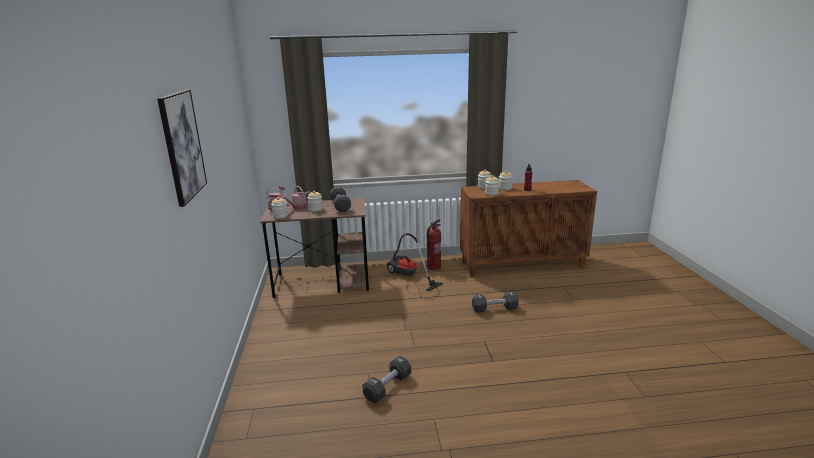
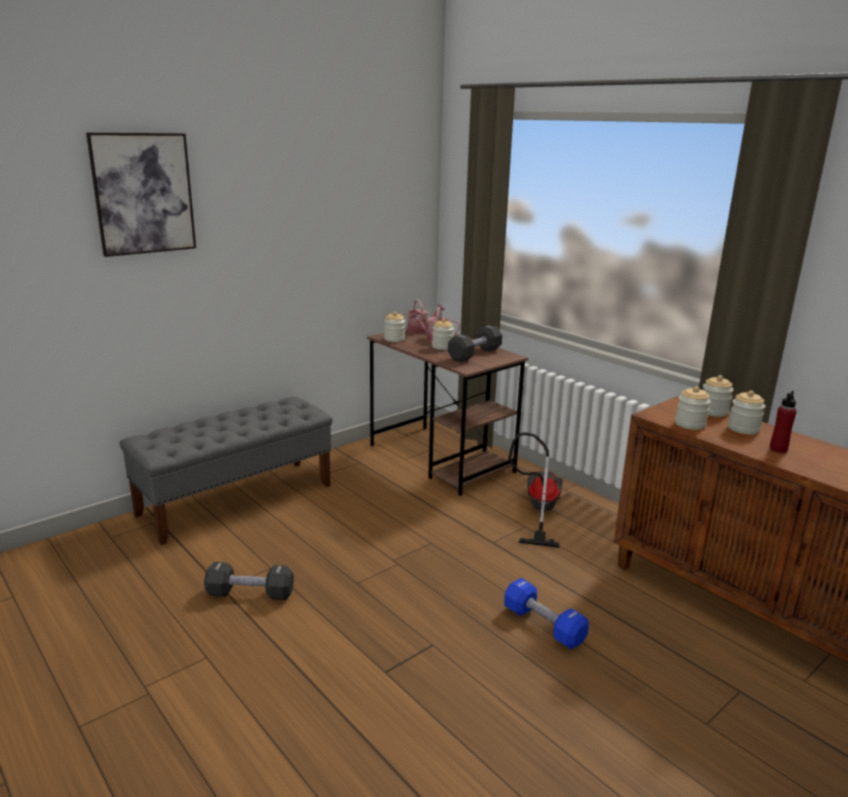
camera: 55 degrees right, 0 degrees up
(270, 366) = (237, 499): none -> grey bench
(433, 267) = (598, 522): fire extinguisher -> none
(494, 309) = (543, 625): black dumbbell -> blue dumbbell

